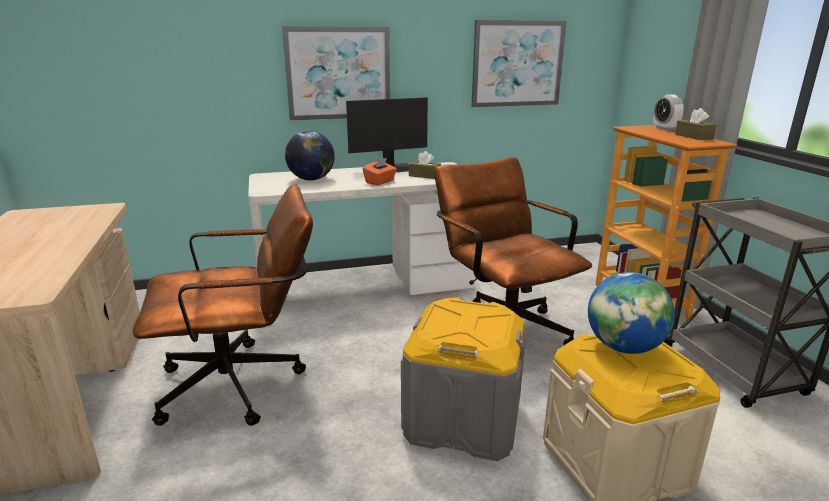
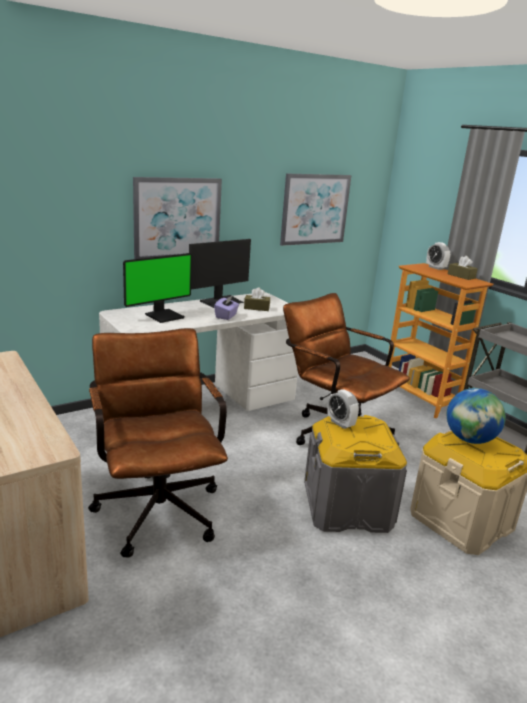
camera: 20 degrees left, 0 degrees up
(243, 383) = (157, 505): brown office chair -> brown office chair turned 75 degrees counterclockwise
(311, 179) = (164, 316): globe -> monitor
(380, 182) = (226, 316): orange tissue box -> purple tissue box
(450, 308) = (340, 423): none -> alarm clock

